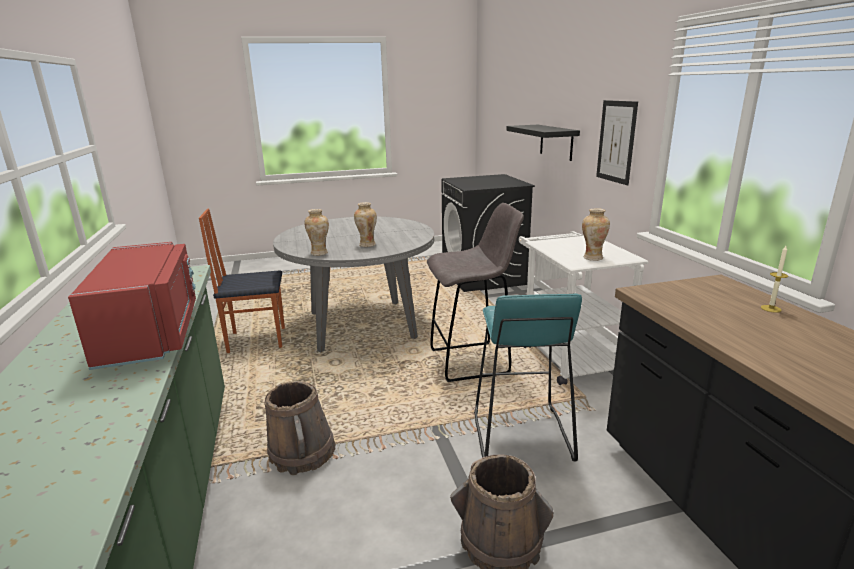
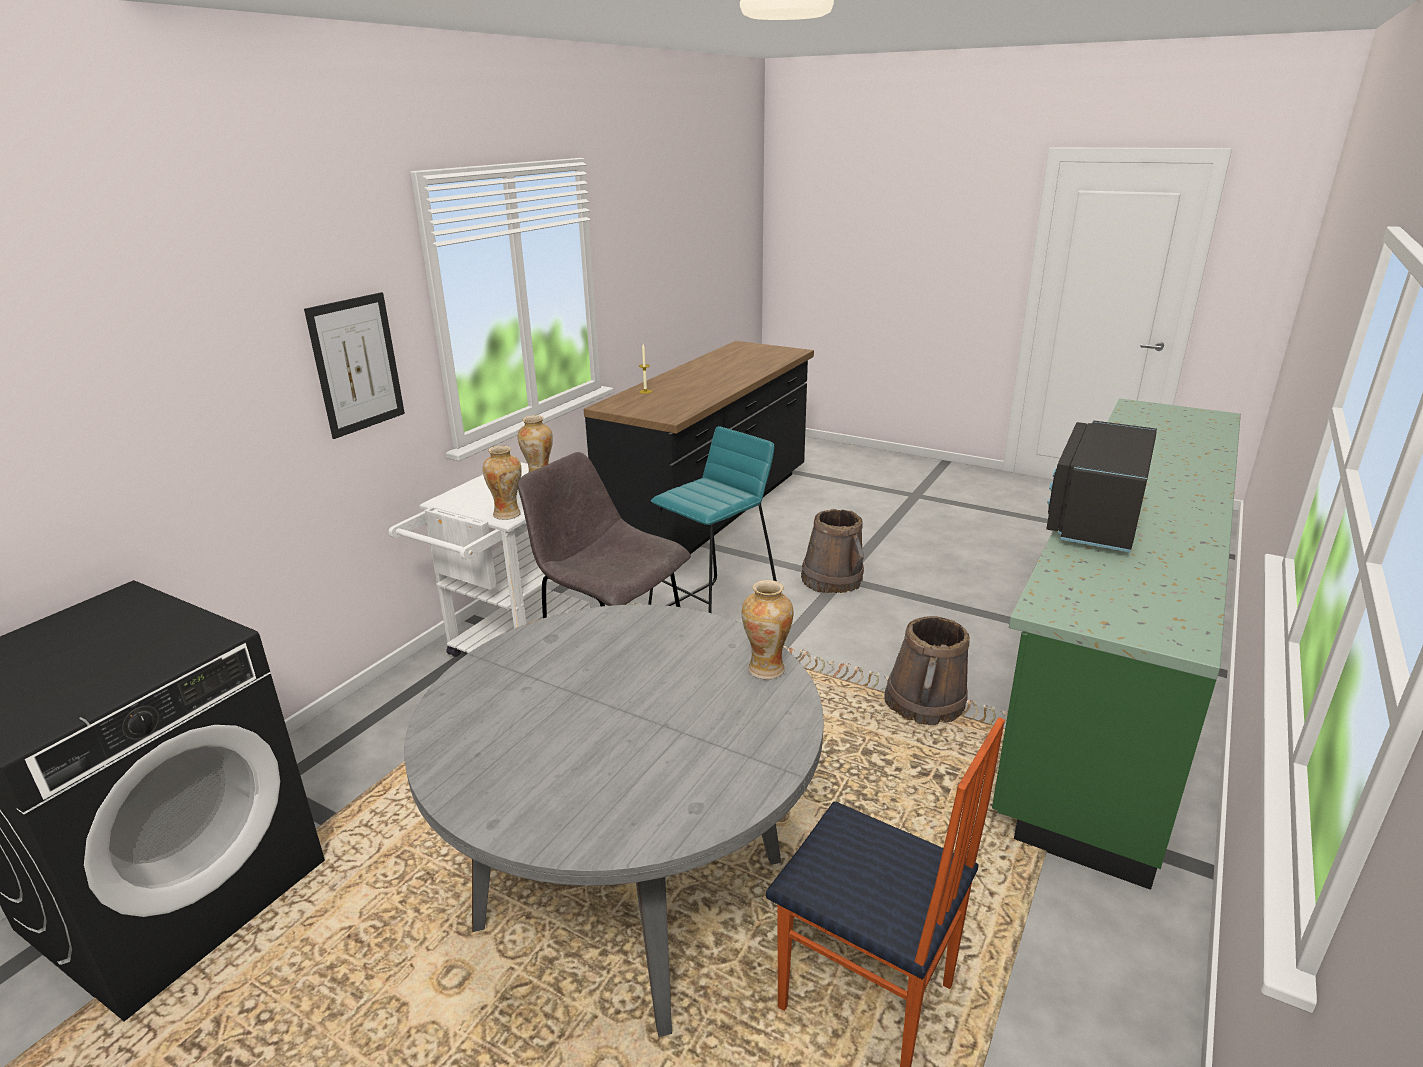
camera: 135 degrees left, 5 degrees up
(153, 333) = (1093, 518): red microwave -> black microwave
(367, 245) = (660, 653): vase -> vase (508, 514)
(556, 142) = (162, 444): black shelf -> none

